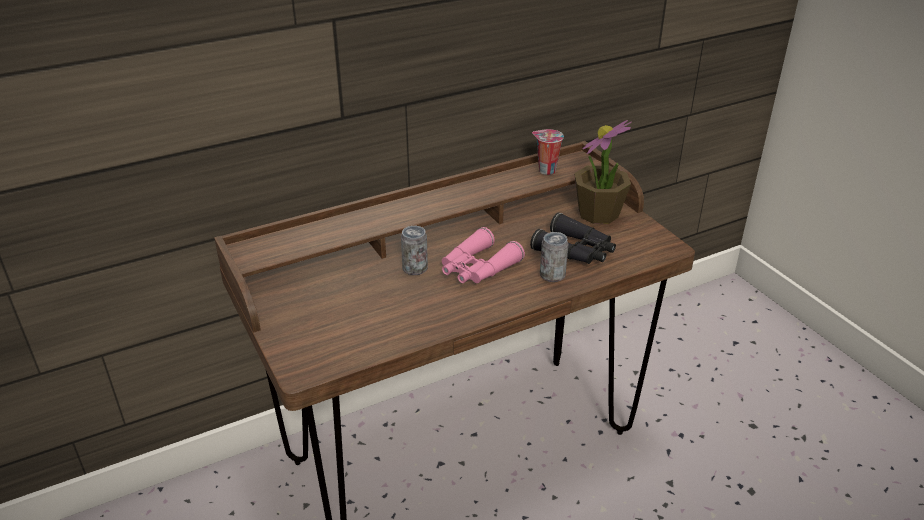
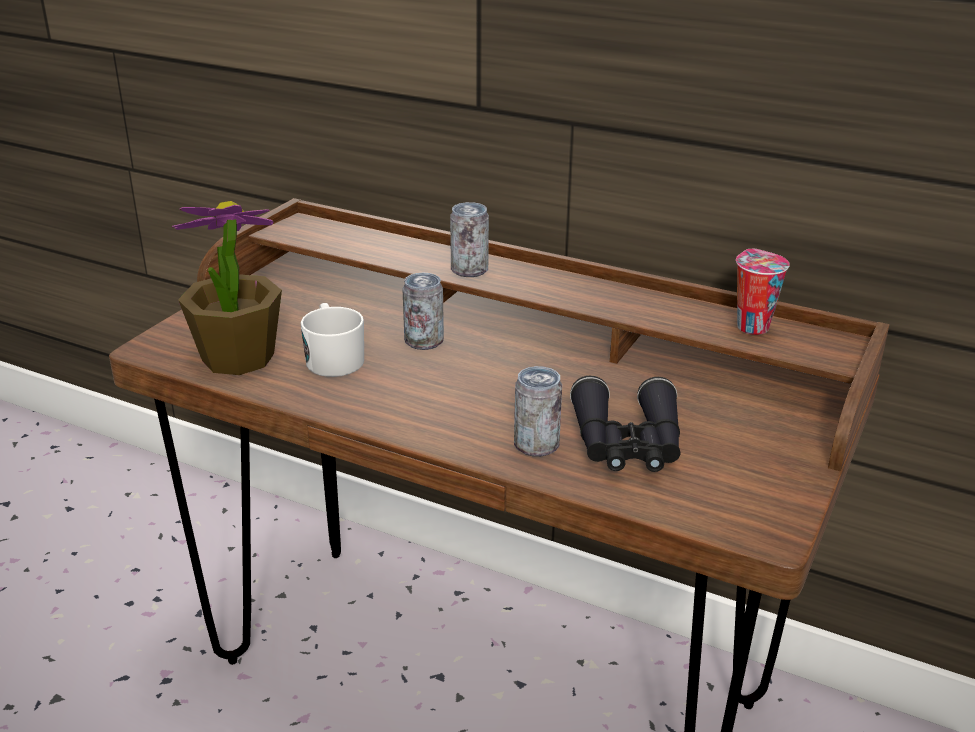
camera: 55 degrees right, 5 degrees down
(396, 217) = (469, 270): none -> can
(398, 305) = (333, 358): none -> white mug
(477, 268) = (479, 382): pink binoculars -> none
(598, 213) = (762, 431): potted plant -> potted plant (237, 358)

